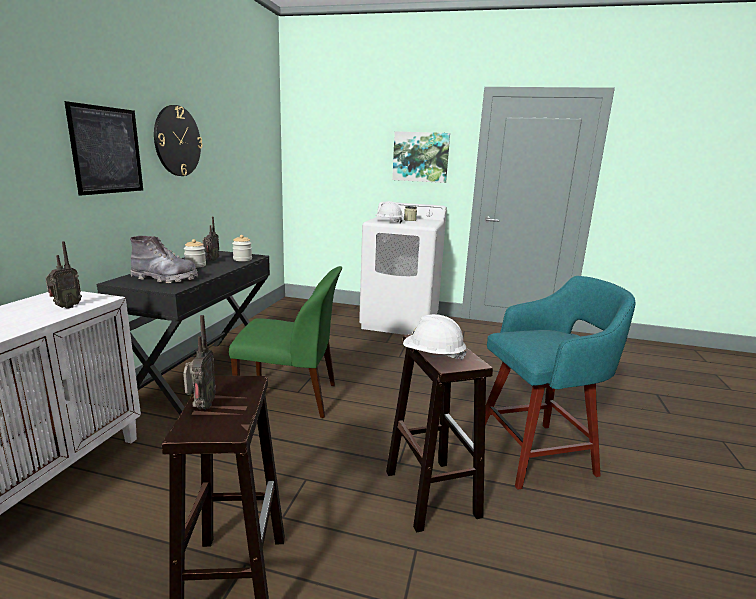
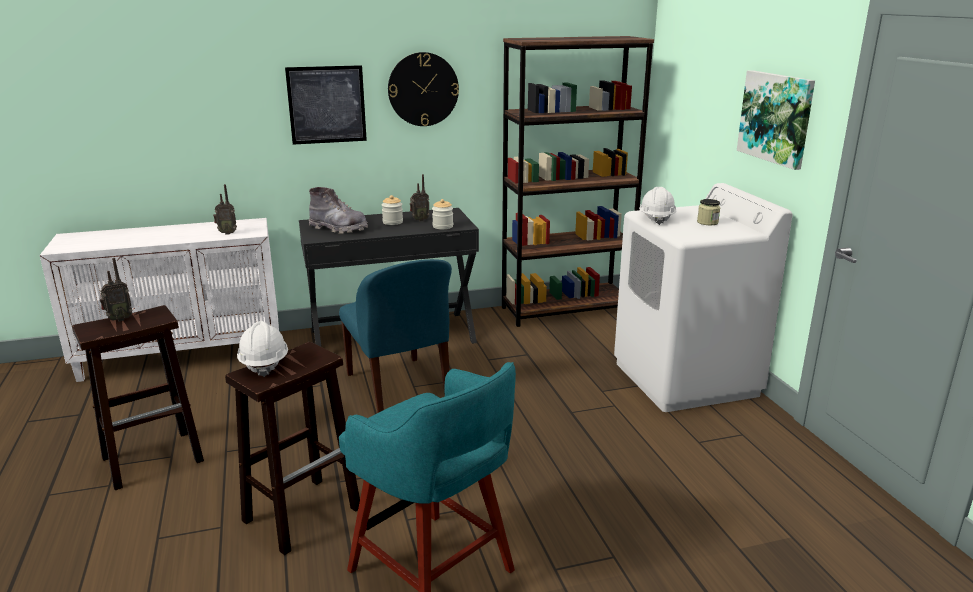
camera: 60 degrees right, 5 degrees up
(165, 278) = (338, 228): grey boot -> grey boot turned 45 degrees counterclockwise
(275, 317) = (566, 309): none -> brown bookcase
(291, 398) = (399, 387): green chair -> blue chair

